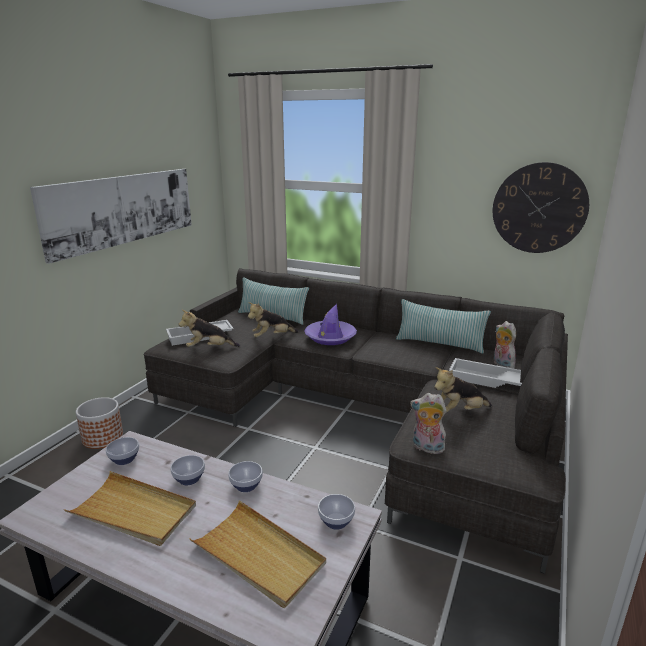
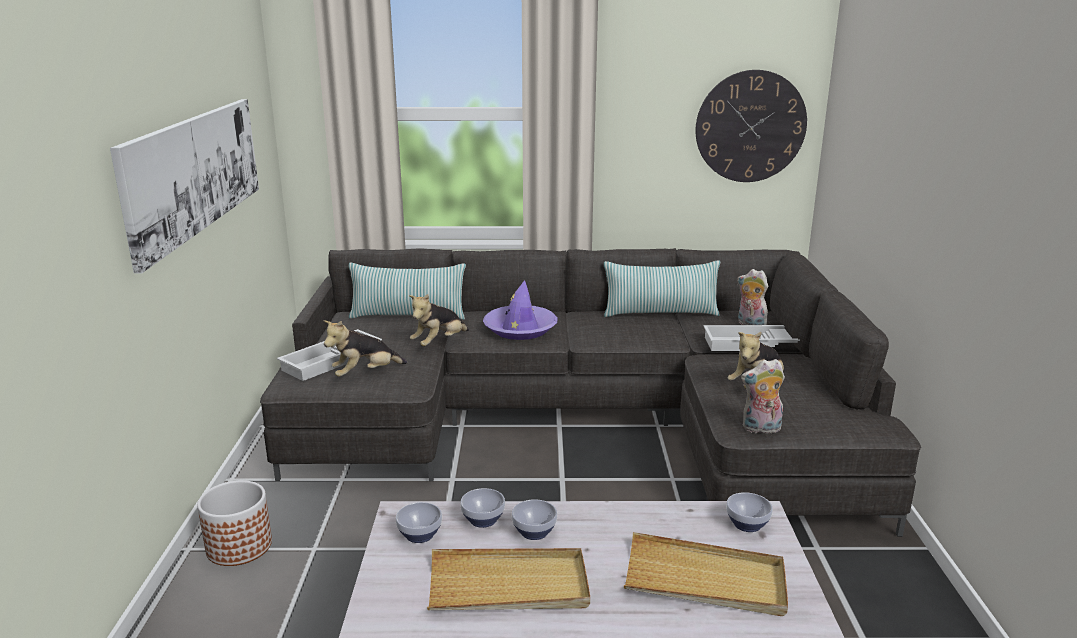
camera: 25 degrees left, 0 degrees up
(247, 486) = (612, 519): bowl -> bowl (484, 520)

